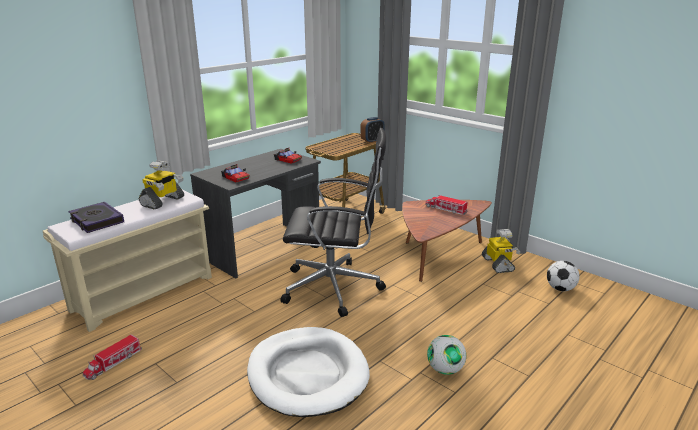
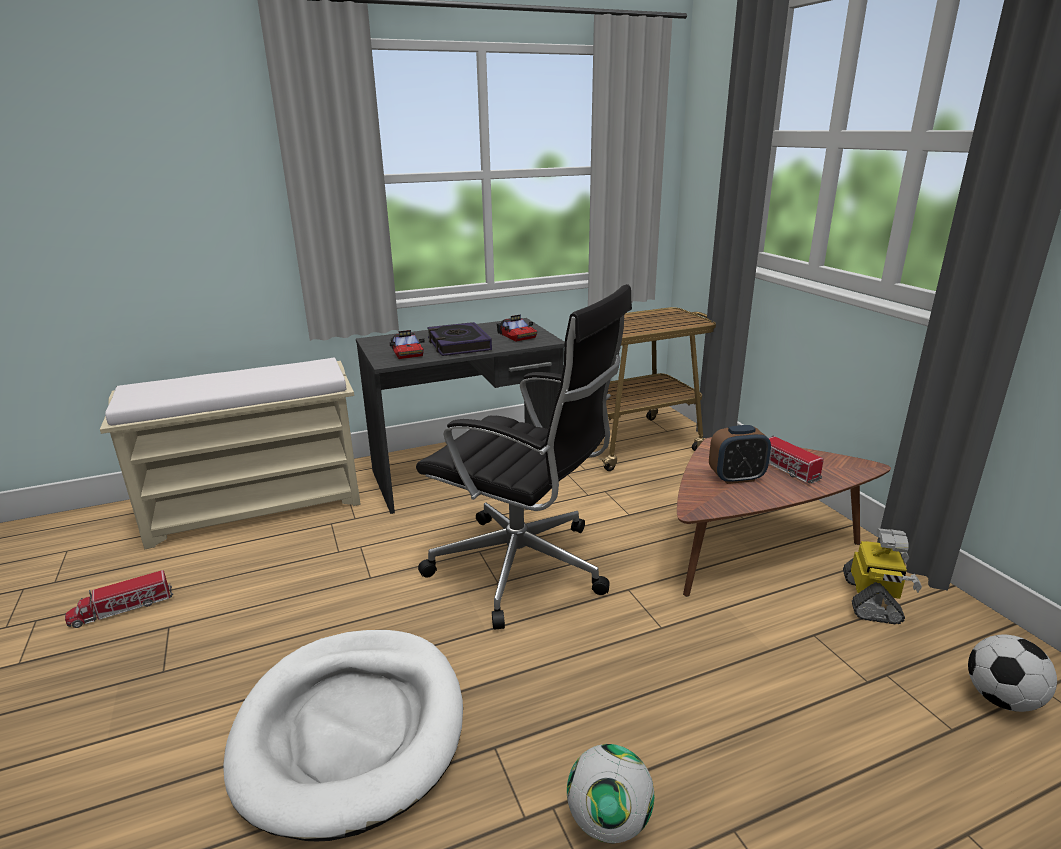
camera: 25 degrees right, 0 degrees up
(96, 221) = (176, 388): book -> book (458, 344)
(163, 201) = (288, 374): toy robot -> none
(372, 141) = (691, 322): alarm clock -> alarm clock (736, 478)

